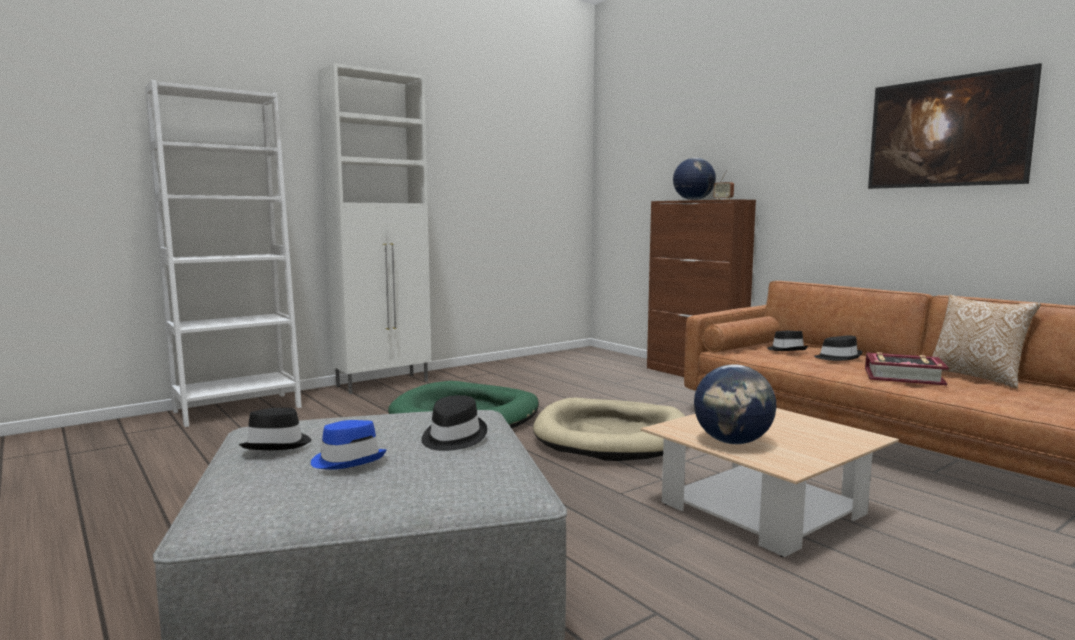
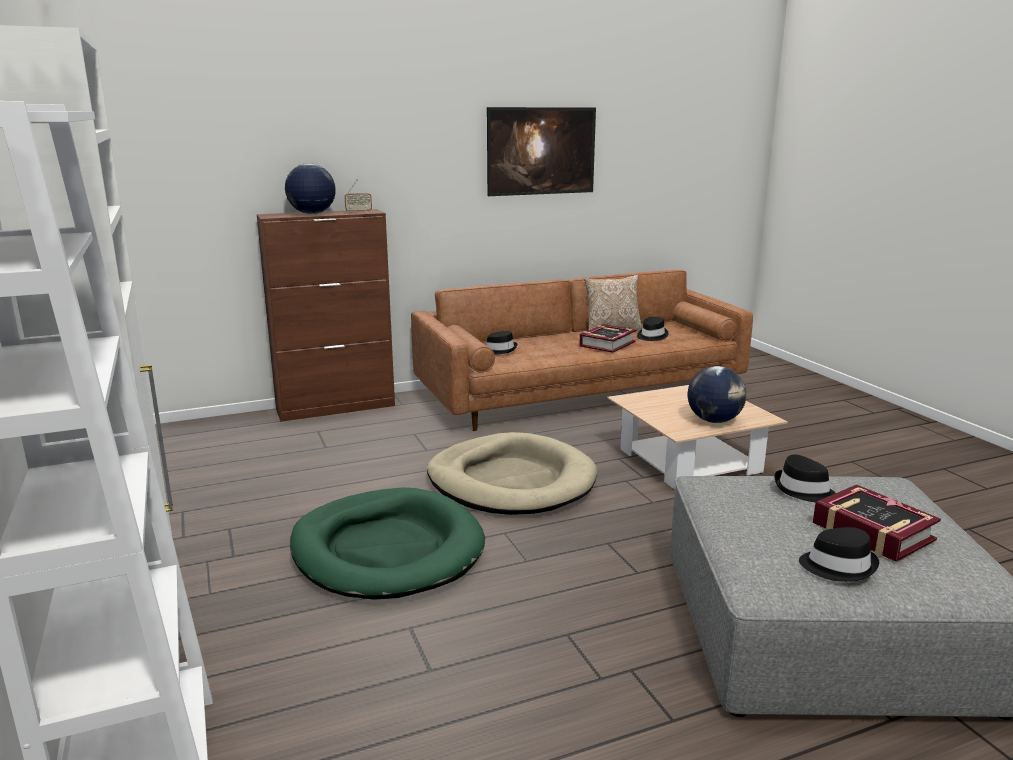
camera: 75 degrees left, 10 degrees up
(348, 460) = (872, 532): blue hat -> book
(838, 357) = (538, 344): black hat -> black hat (651, 336)

